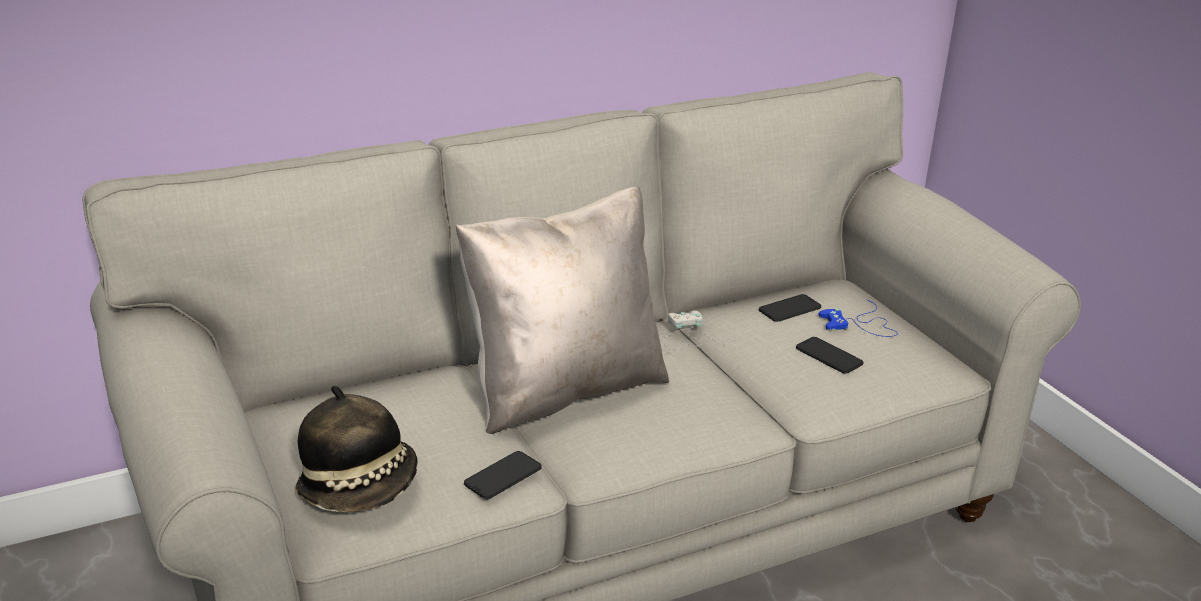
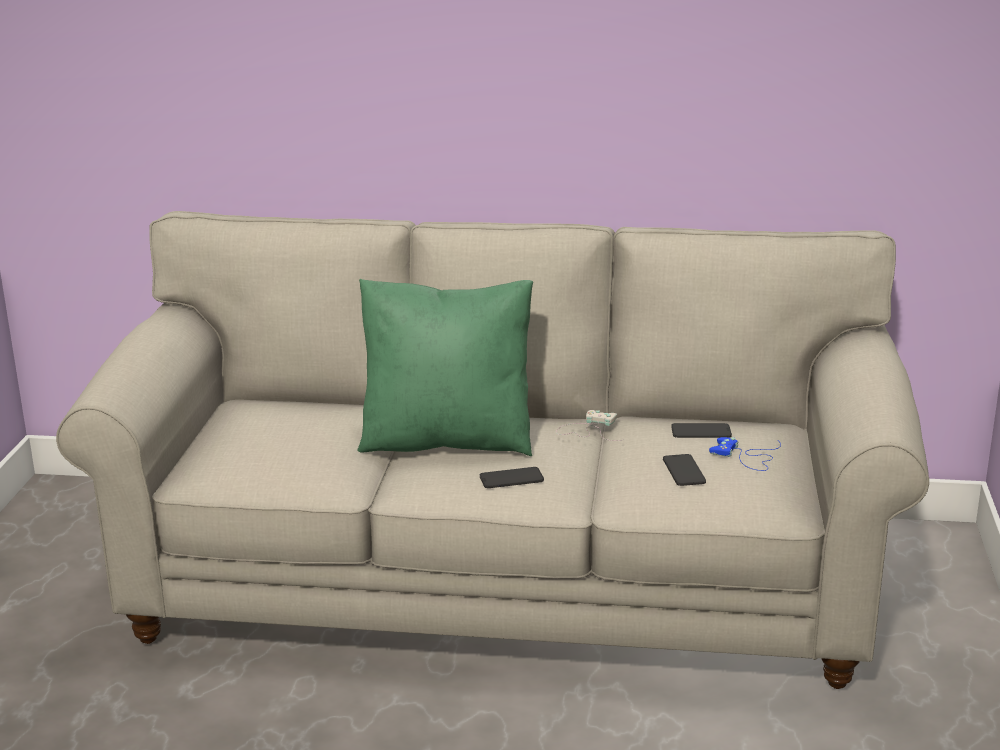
camera: 35 degrees right, 5 degrees down
(360, 487) = (235, 456): hat -> none
(503, 476) = (331, 476): phone -> phone (511, 478)
(562, 390) = (447, 440): beige pillow -> green pillow

